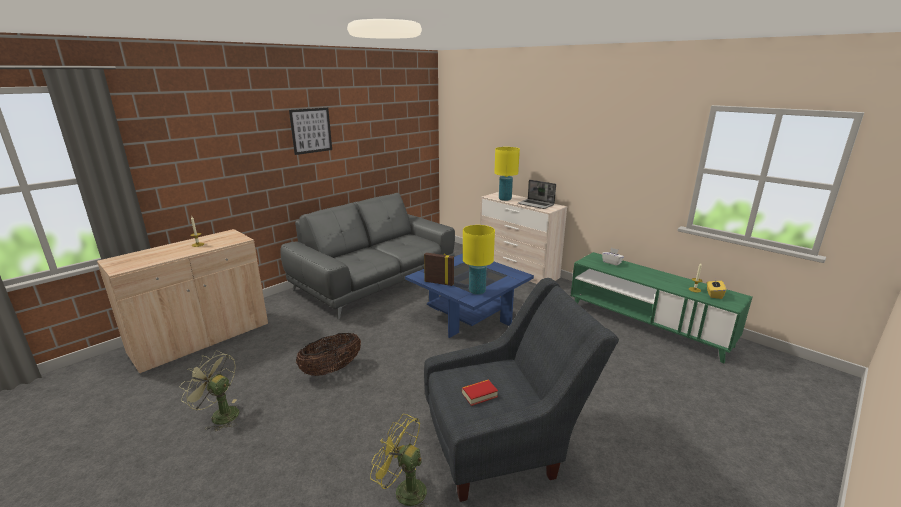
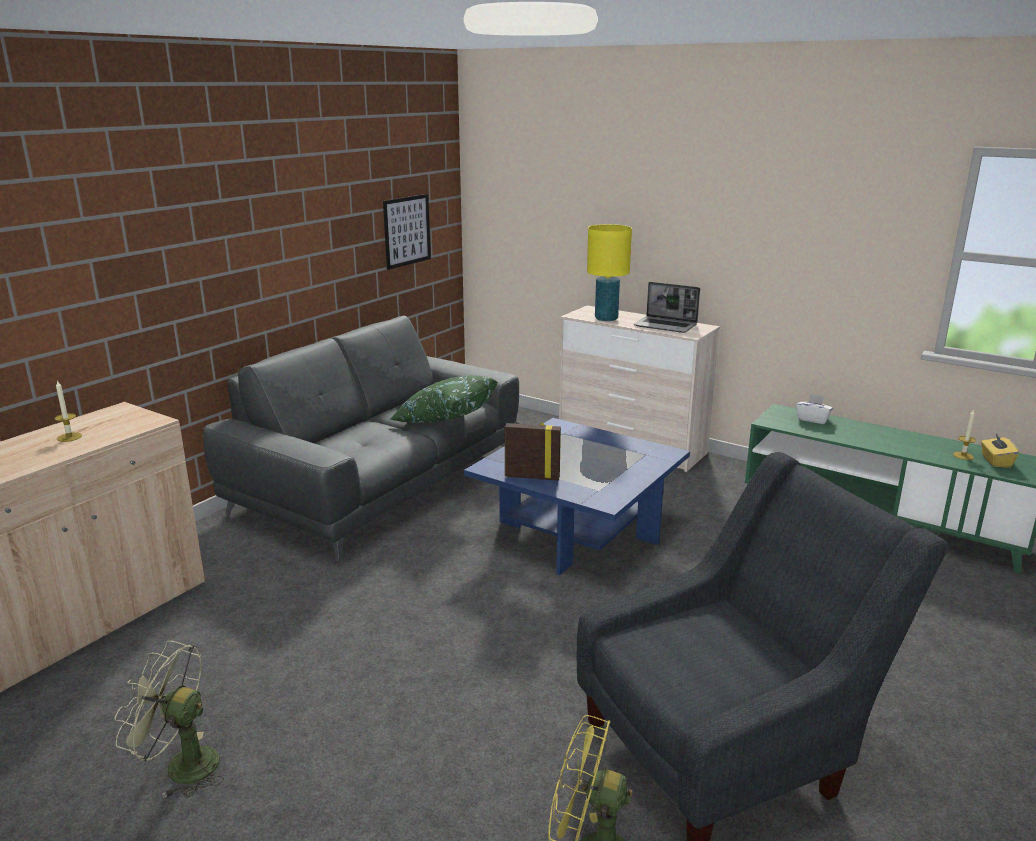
camera: 10 degrees left, 0 degrees up
(311, 130) = (250, 204): picture -> picture (407, 231)
(331, 369) = (366, 655): basket -> none
(408, 248) = (444, 418): none -> green pillow
(477, 291) = (606, 487): yellow table lamp -> none
(479, 395) = (703, 667): book -> none

